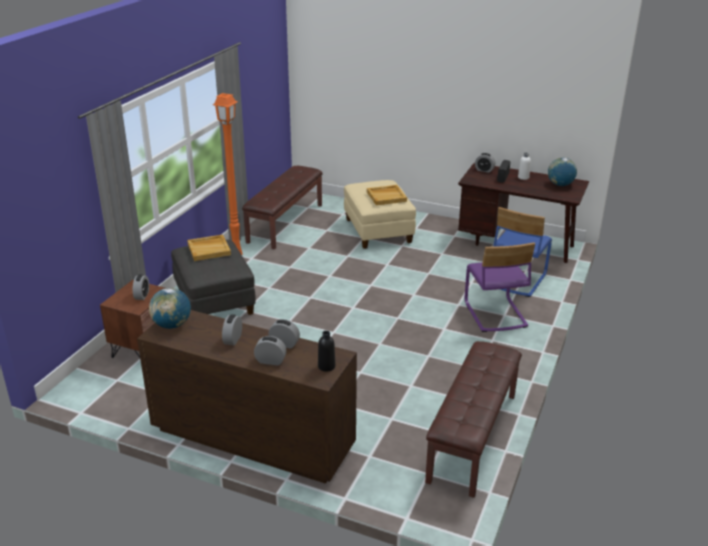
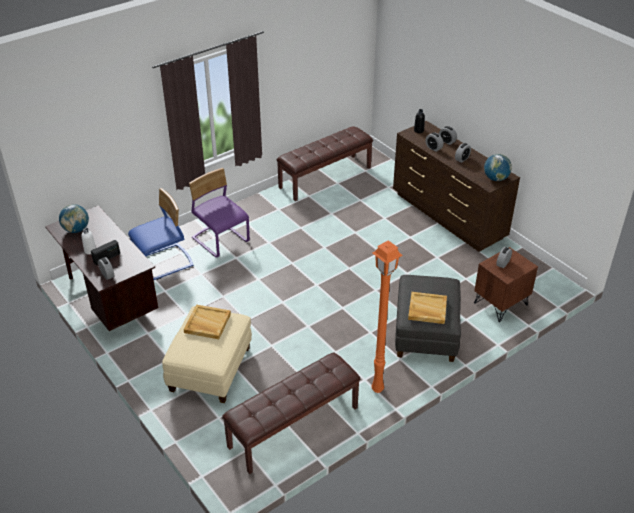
camera: 150 degrees left, 10 degrees up
(494, 314) = (221, 240): purple chair -> purple chair turned 60 degrees counterclockwise

